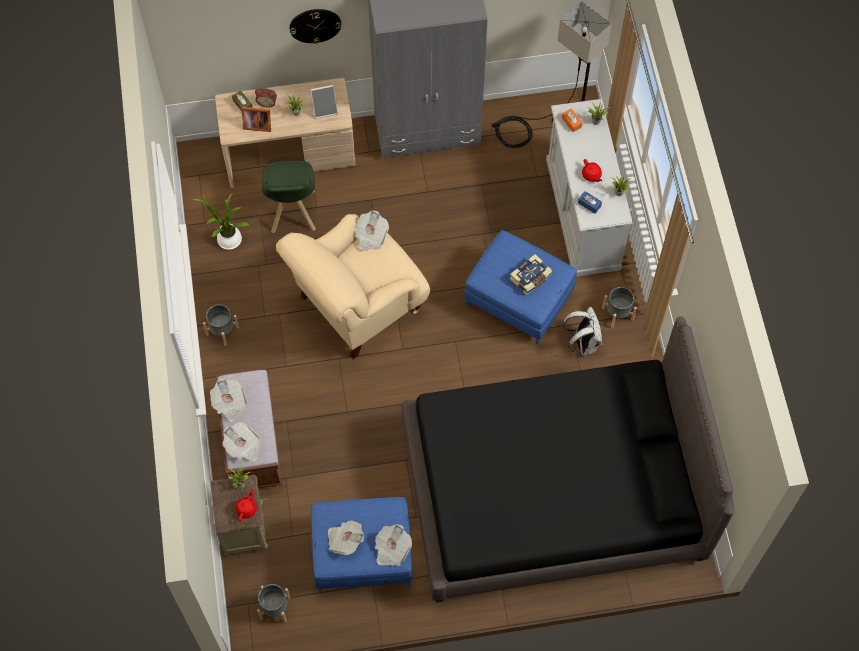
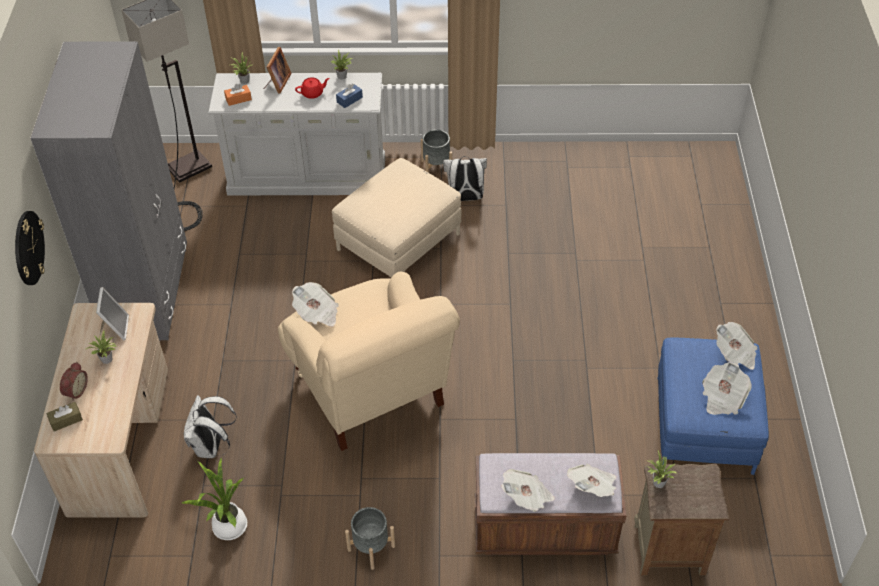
camera: 80 degrees left, 15 degrees down
(247, 509) = (694, 478): red teapot -> none
(256, 125) = (107, 406): picture frame -> picture frame (277, 83)
(275, 608) = (775, 524): grey planter -> none
(292, 212) = (211, 447): green chair -> white backpack
(519, 298) = (398, 241): blue ottoman -> beige ottoman
(531, 278) = (405, 190): book -> none
(553, 491) = (636, 245): black bed -> none

